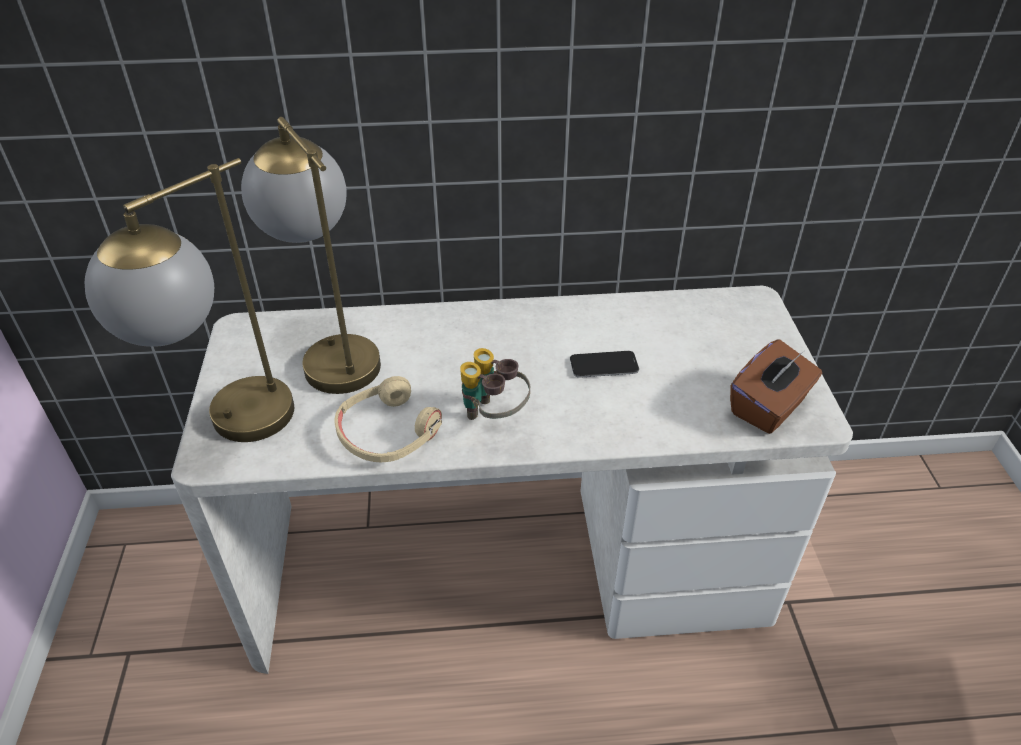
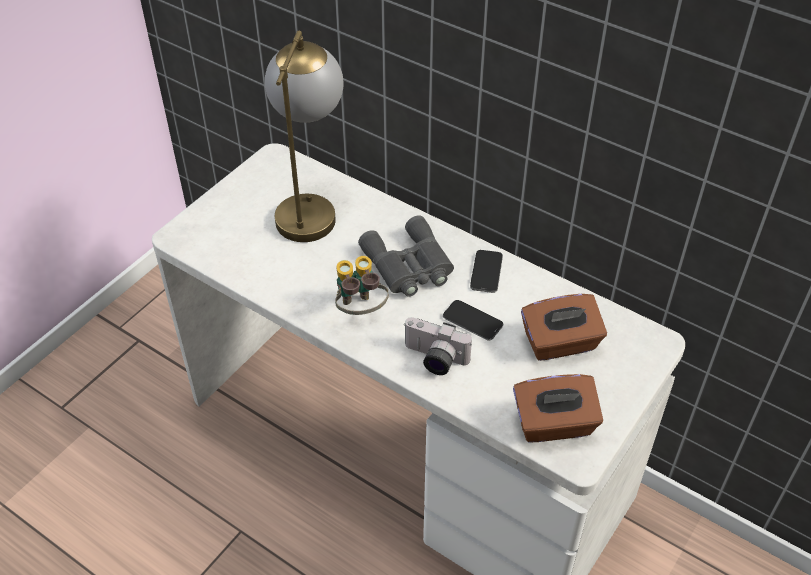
camera: 40 degrees right, 5 degrees up
(228, 430) = (204, 224): table lamp -> none
(387, 432) = (286, 281): beige headphones -> none
(493, 352) = (409, 266): none -> grey binoculars
(566, 320) = (486, 272): none -> phone
(611, 417) = (433, 359): none -> camera
(693, 342) = (560, 343): none -> brown tissue box

